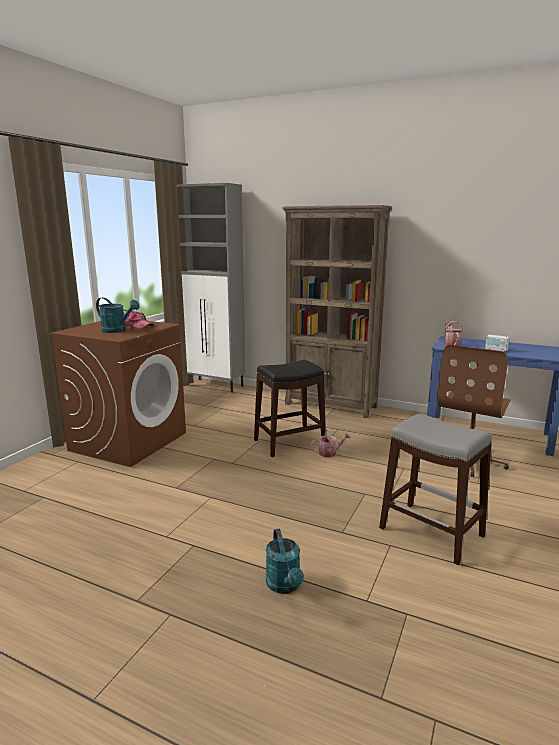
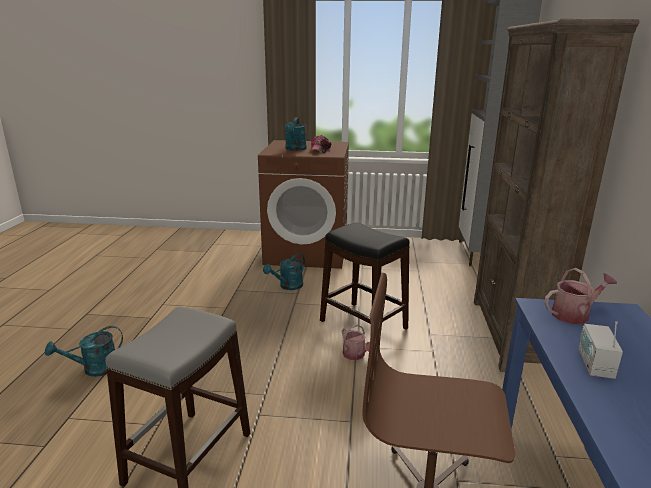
camera: 70 degrees right, 5 degrees up
(196, 461) = (288, 286): none -> turquoise watering can

